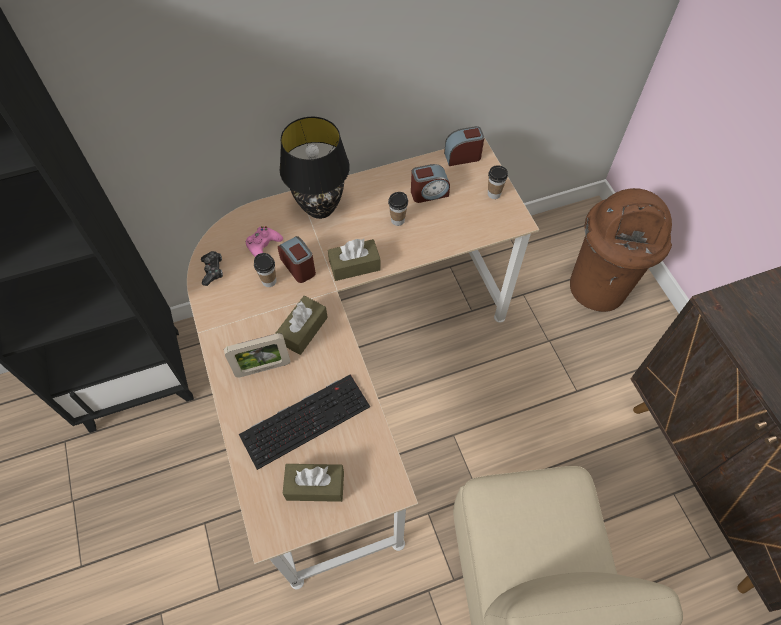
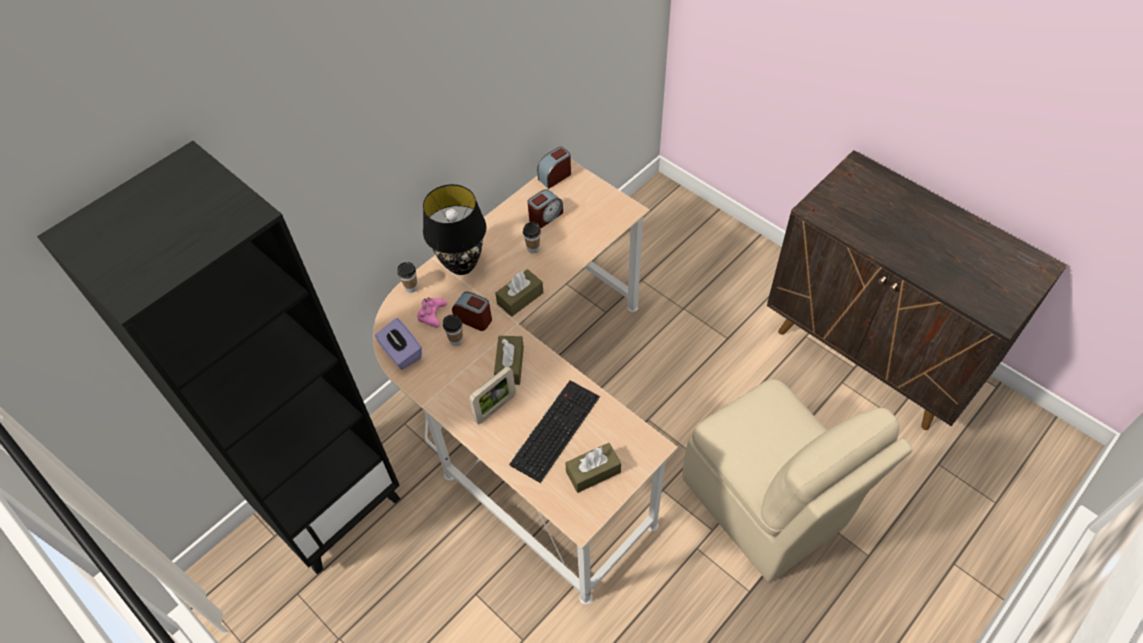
camera: 25 degrees left, 5 degrees down
(213, 270) = (401, 353): game controller -> purple tissue box
(494, 194) = (598, 196): cup -> cup (411, 287)
(599, 288) = (700, 248): brown trash can -> none

